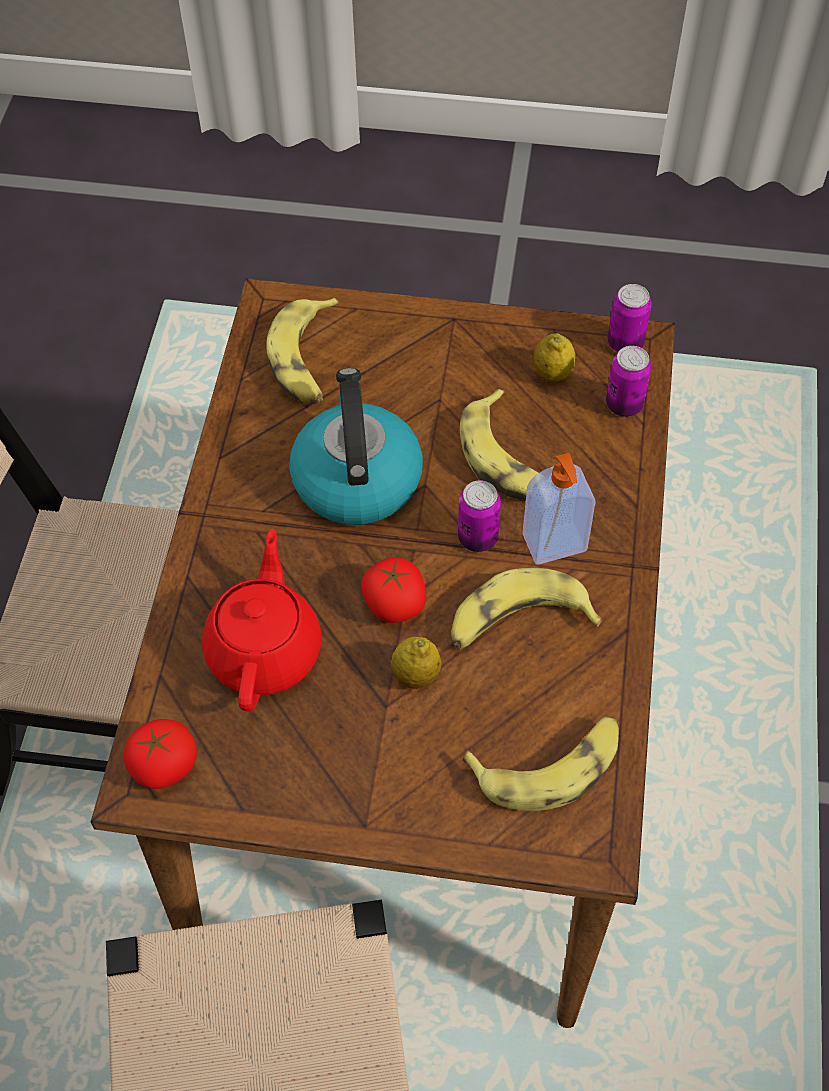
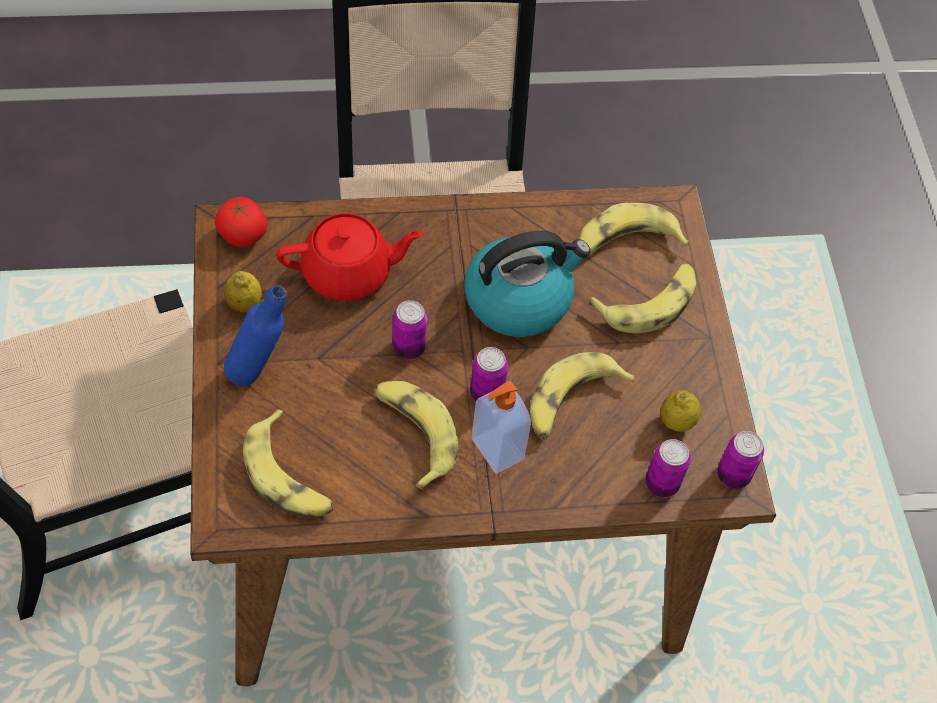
camera: 70 degrees right, 0 degrees up
(390, 777) = (259, 372): none -> blue bottle
(395, 360) = (648, 303): none -> banana
(395, 604) = (409, 347): tomato -> can
(416, 675) = (348, 373): lemon -> lemon (244, 304)

